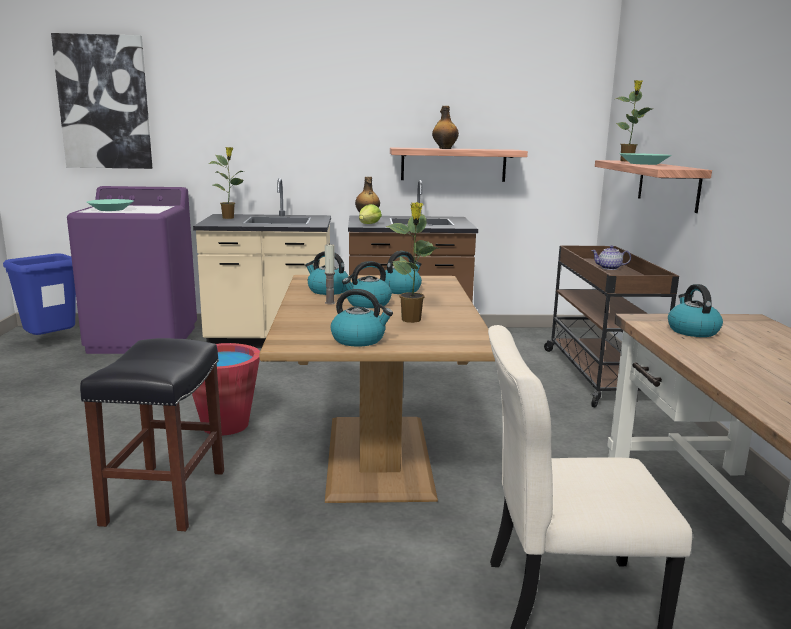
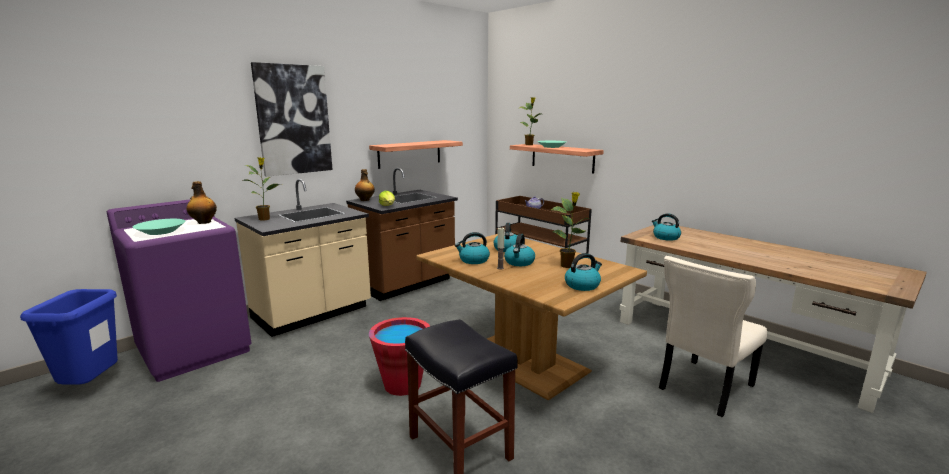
camera: 40 degrees left, 0 degrees up
(104, 103) = (102, 122): picture -> picture (293, 120)
(444, 148) = (412, 143): bottle -> bottle (203, 222)

